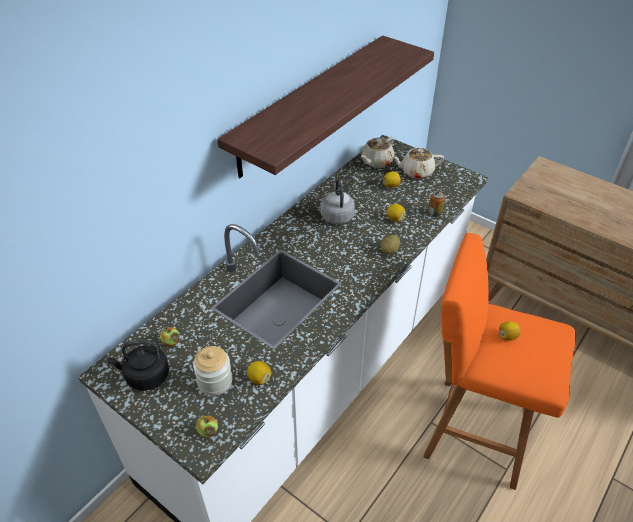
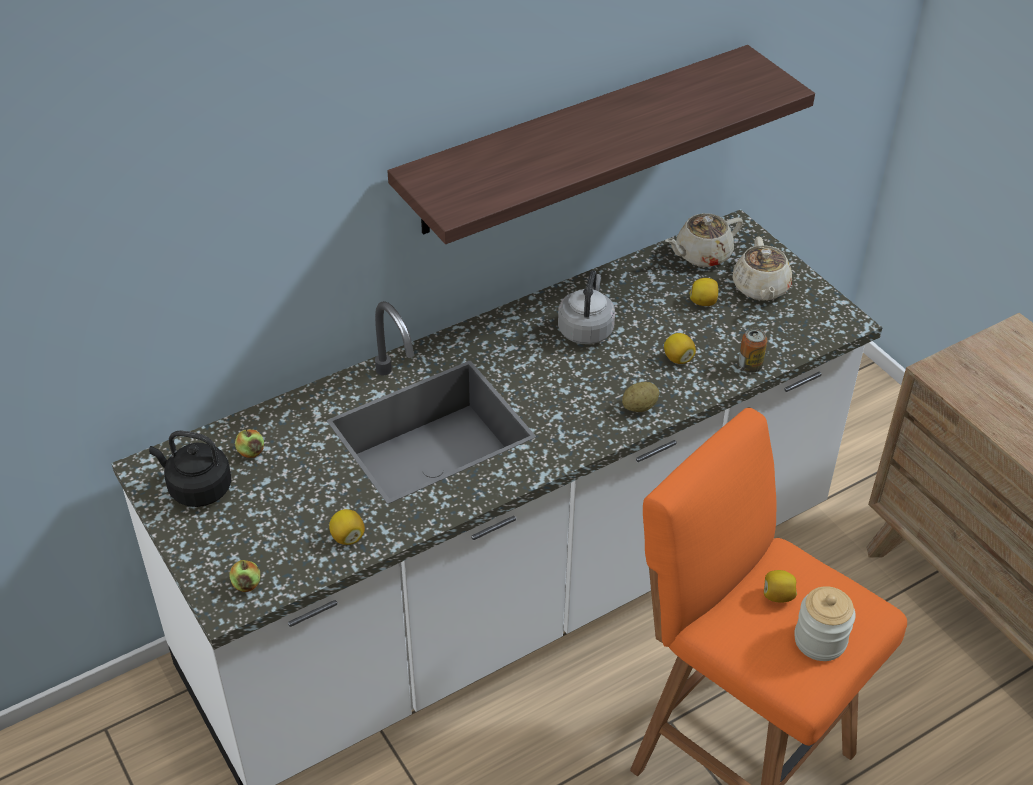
camera: 20 degrees right, 0 degrees up
(215, 381) = (286, 522): jar -> jar (820, 640)
(416, 171) = (760, 288): beige teapot -> beige teapot turned 105 degrees counterclockwise

